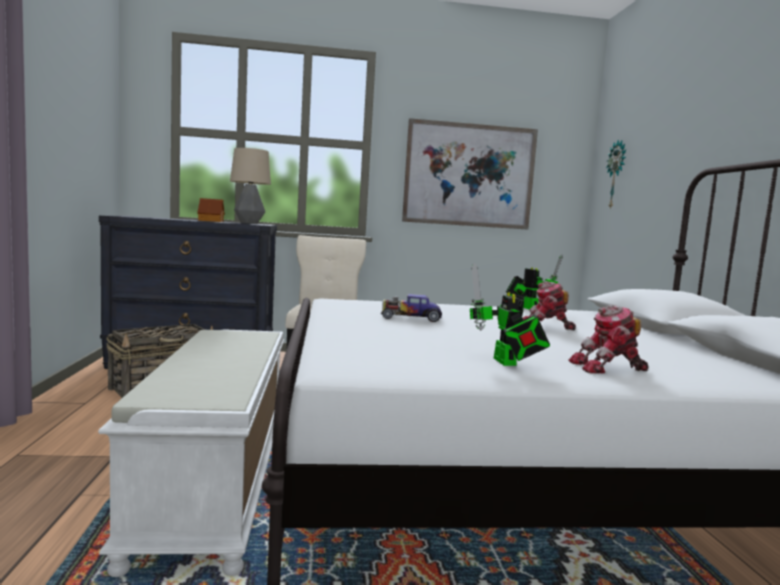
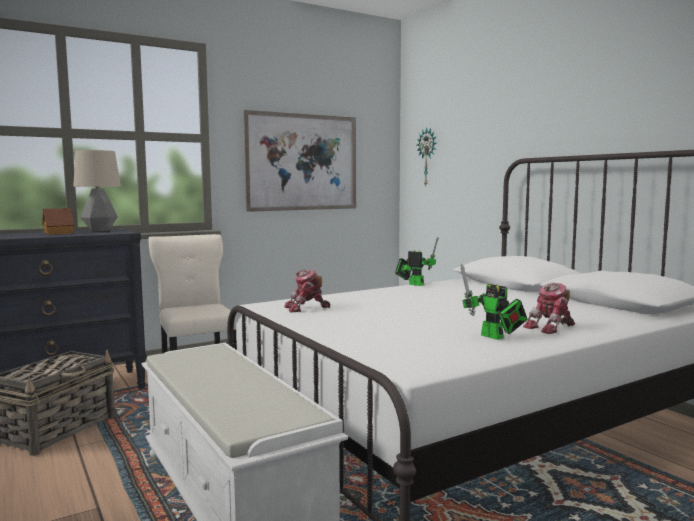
camera: 25 degrees left, 0 degrees up
(410, 318) = (358, 310): toy car -> none
(546, 327) = (458, 301): toy robot -> toy robot (306, 308)

